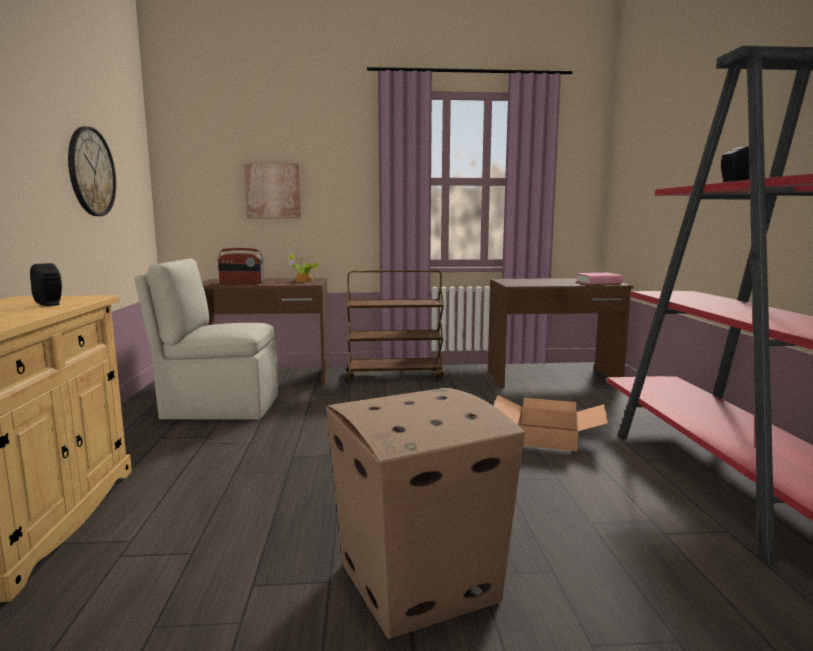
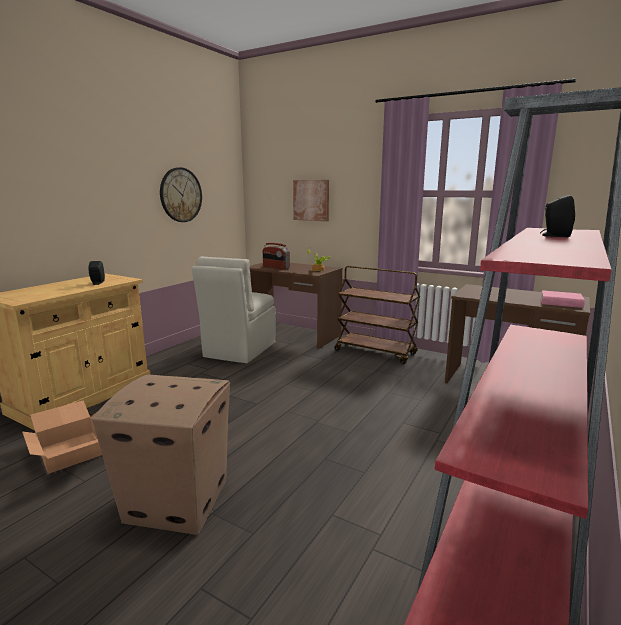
camera: 35 degrees right, 5 degrees up
(218, 407) = (239, 350): beige chair -> beige chair turned 105 degrees counterclockwise
(546, 437) = (410, 437): cardboard box -> cardboard box (70, 451)

